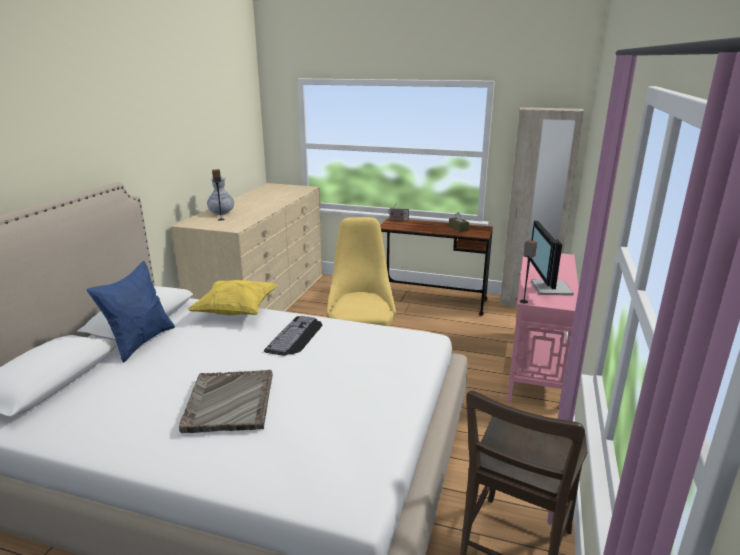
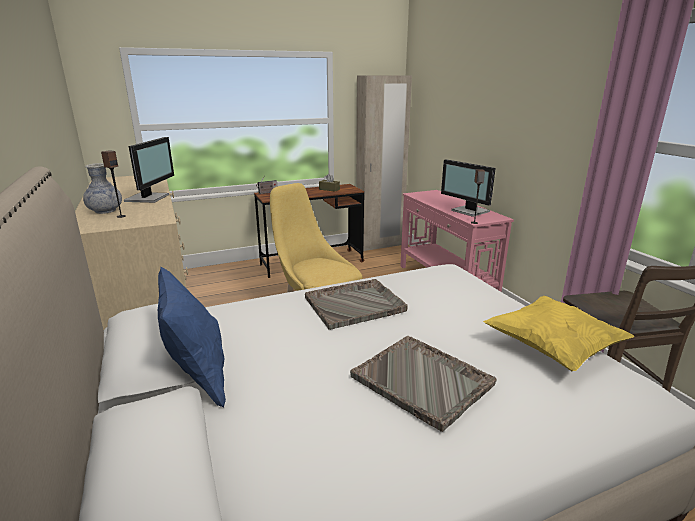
camera: 40 degrees left, 0 degrees up
(236, 311) = (251, 306): yellow pillow -> yellow pillow (552, 349)
(264, 208) = (149, 198): none -> monitor
(296, 336) = (355, 304): keyboard -> grey tray

